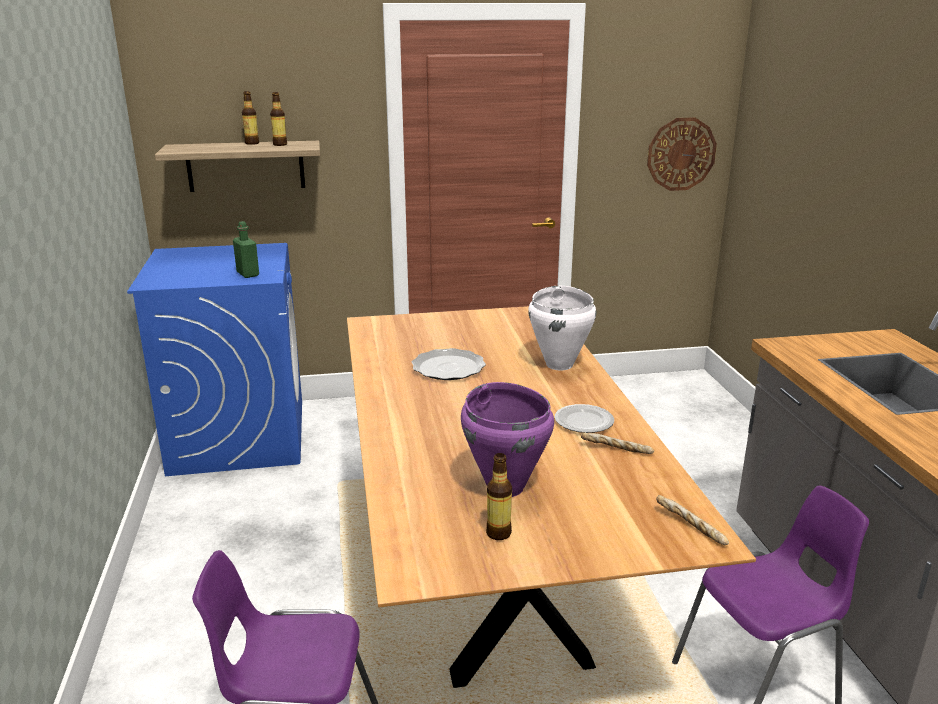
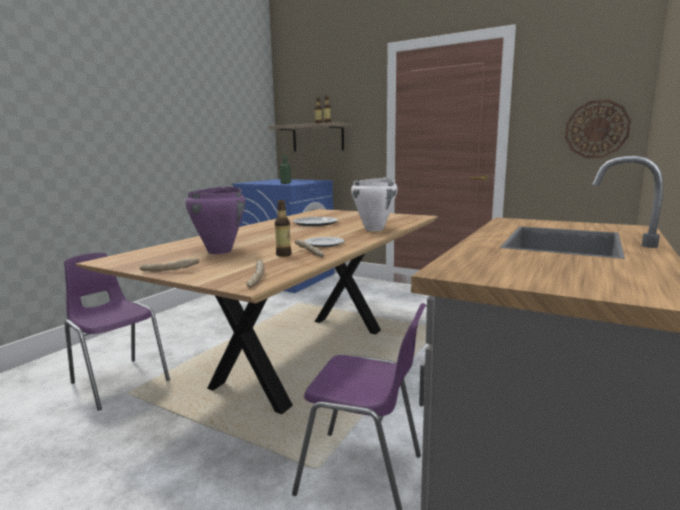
camera: 40 degrees right, 10 degrees down
(498, 533) = (172, 260): bottle -> bottle (283, 255)
(559, 556) = (170, 270): none -> bread

